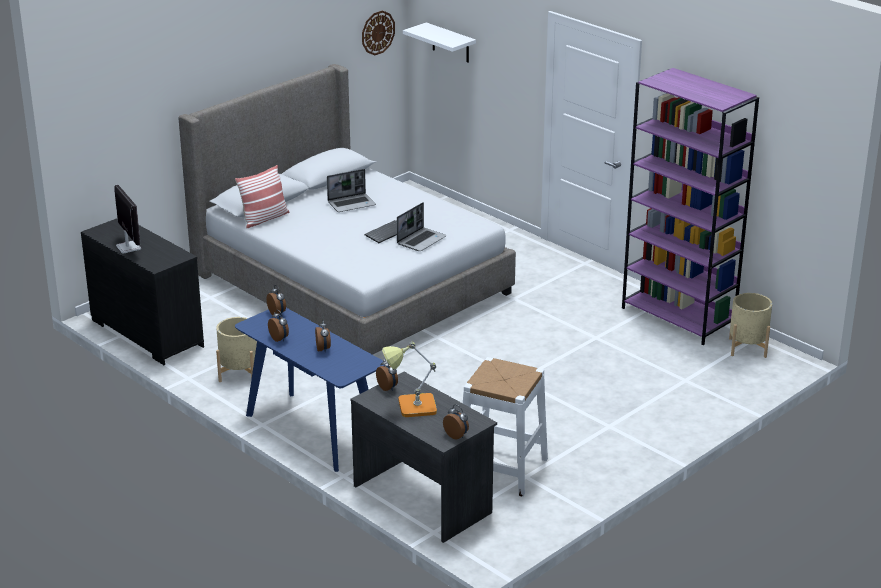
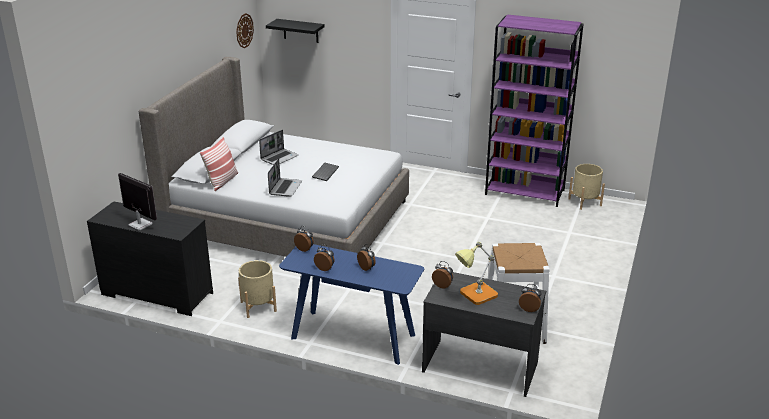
camera: 25 degrees left, 0 degrees up
(421, 240) = (354, 173): laptop -> laptop (285, 188)
(450, 43) = (300, 31): white shelf -> black shelf

